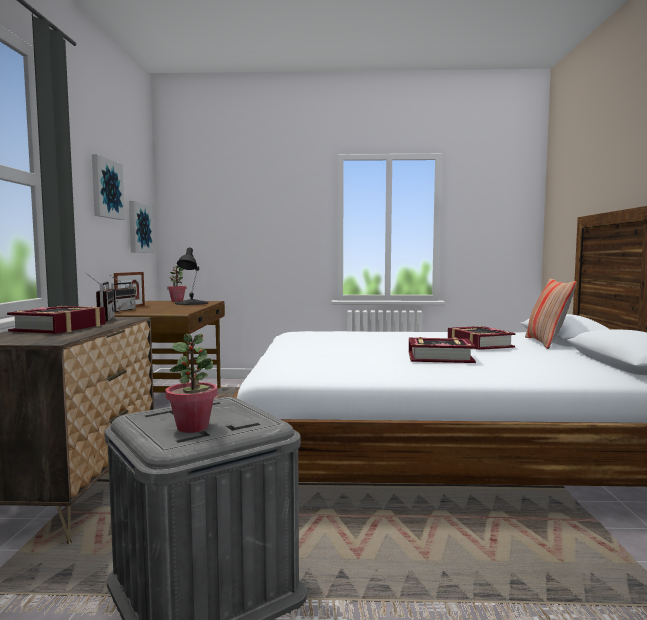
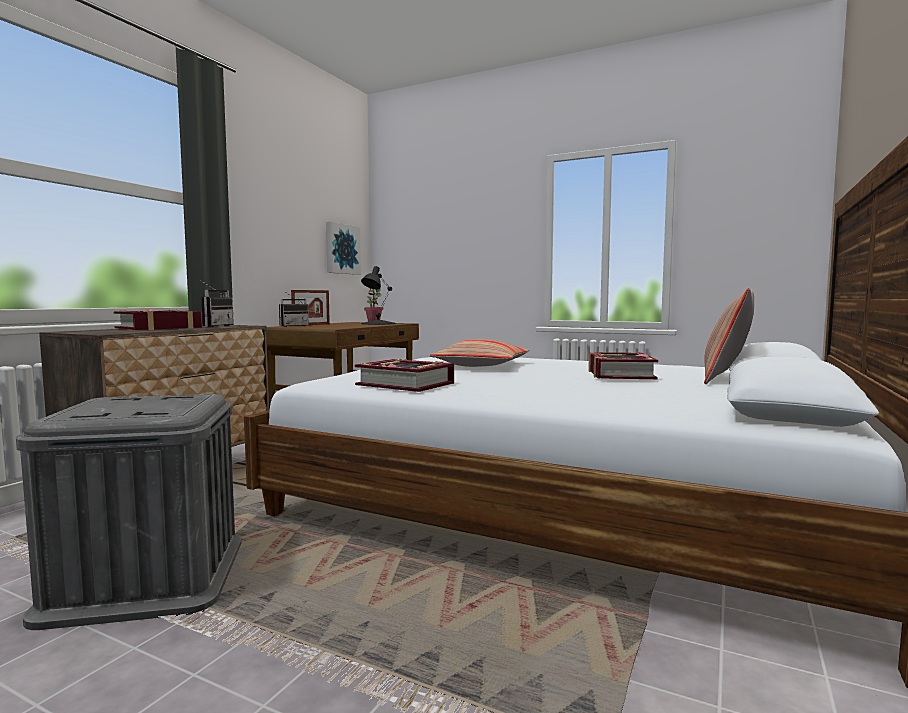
camera: 25 degrees right, 0 degrees up
(106, 189) = (291, 209): picture -> none
(193, 427) = (110, 409): potted plant -> none
(361, 343) = (481, 365): none -> pillow
(440, 357) = (526, 382): book -> book (405, 384)

